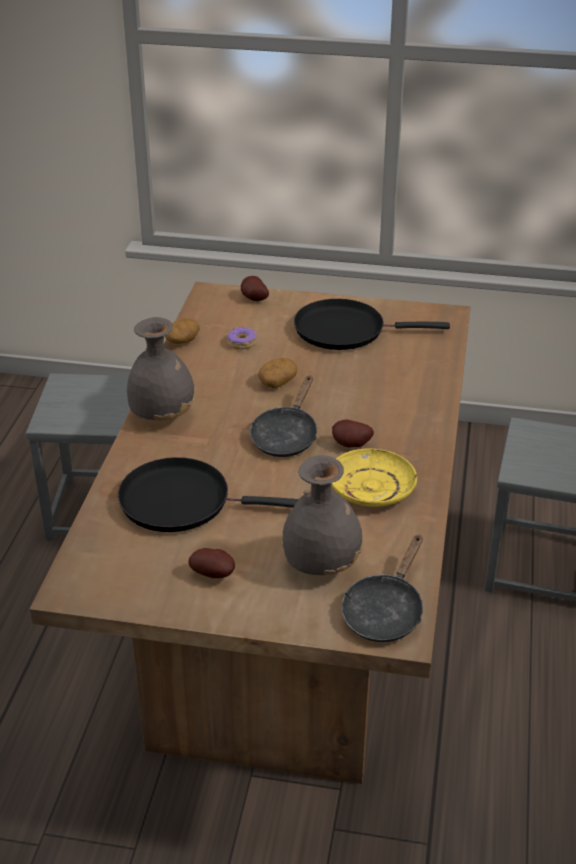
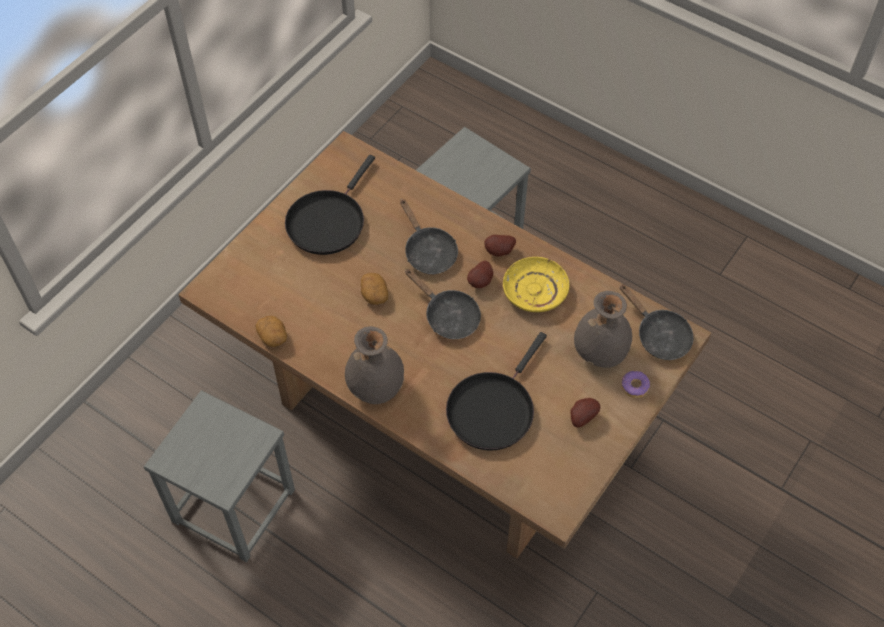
camera: 65 degrees left, 20 degrees up
(241, 343) = (303, 297): donut -> donut (634, 387)
(253, 299) = (239, 263): potato -> potato (500, 252)
(361, 399) = (428, 252): none -> black frying pan

